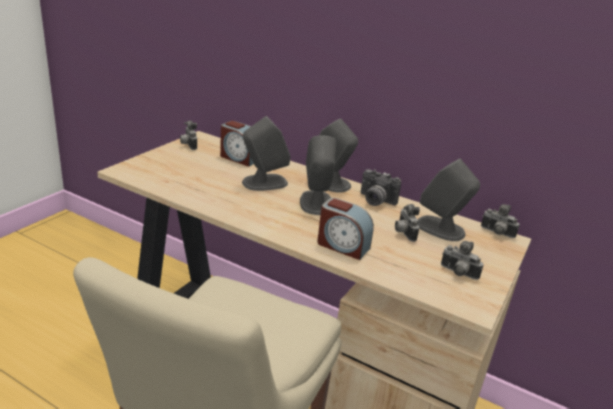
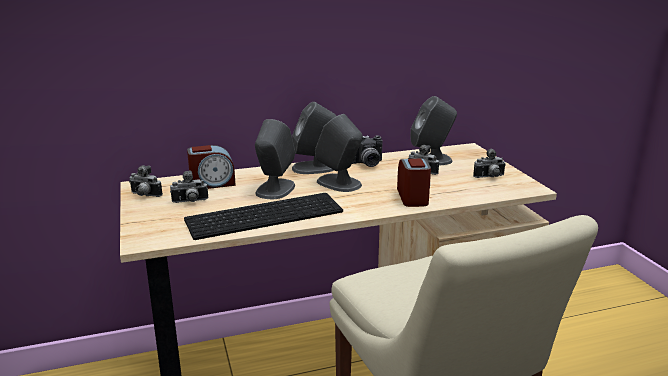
camera: 45 degrees left, 5 degrees down
(216, 195) = (265, 214): none -> keyboard
(342, 246) = (413, 197): alarm clock -> alarm clock turned 75 degrees counterclockwise
(496, 233) = (457, 148): camera -> camera (190, 202)

